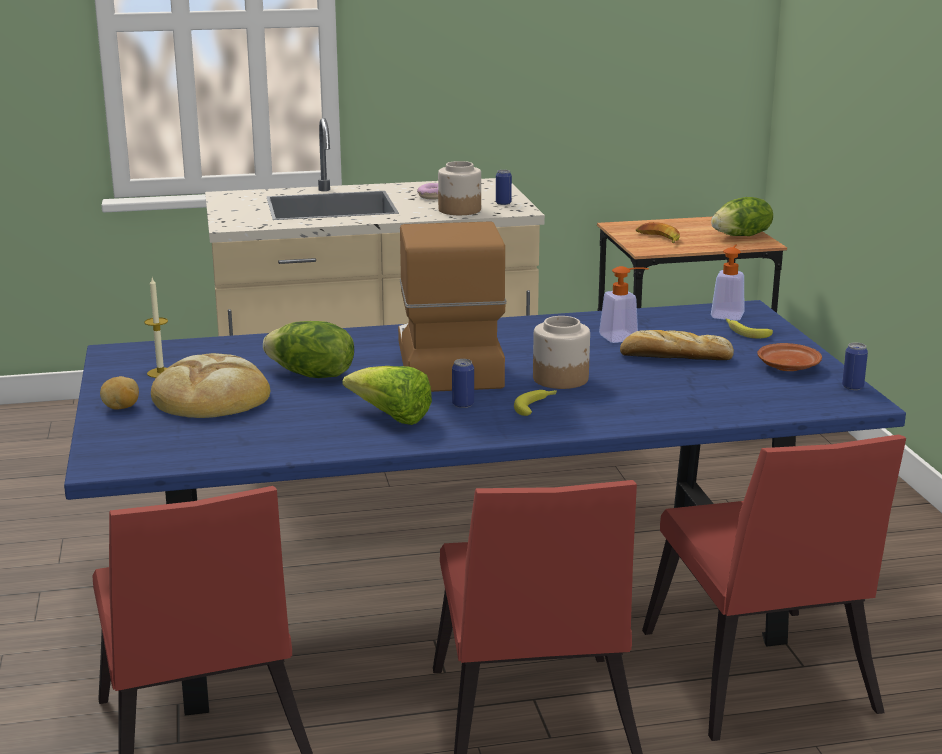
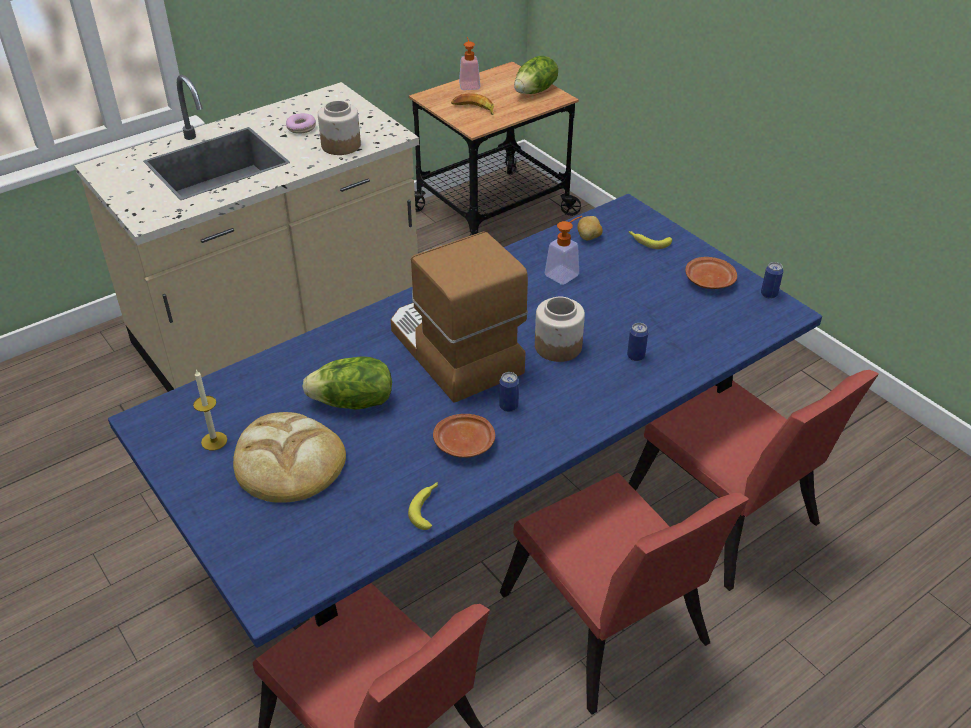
camera: 25 degrees left, 20 degrees up
(121, 408) = (218, 506): potato -> potato (589, 237)
(391, 418) = (465, 443): lettuce -> brown plate
(503, 203) = (370, 126): can -> can (635, 356)
(537, 406) = (567, 390): banana -> banana (427, 508)
(673, 357) = (620, 291): bread -> none
(728, 314) = (619, 219): soap dispenser -> soap dispenser (469, 84)

